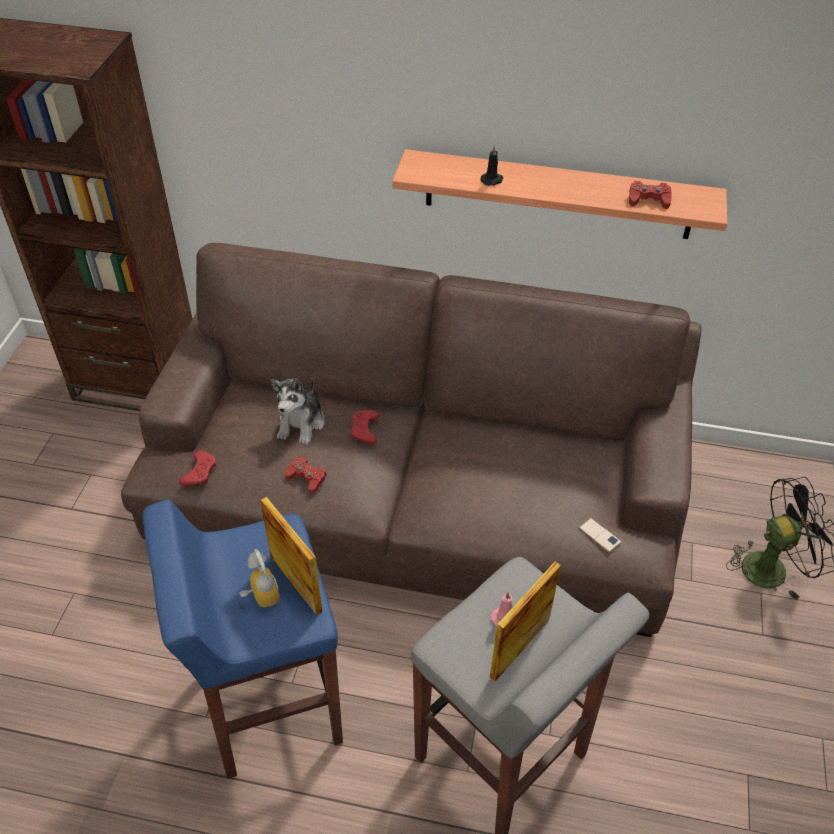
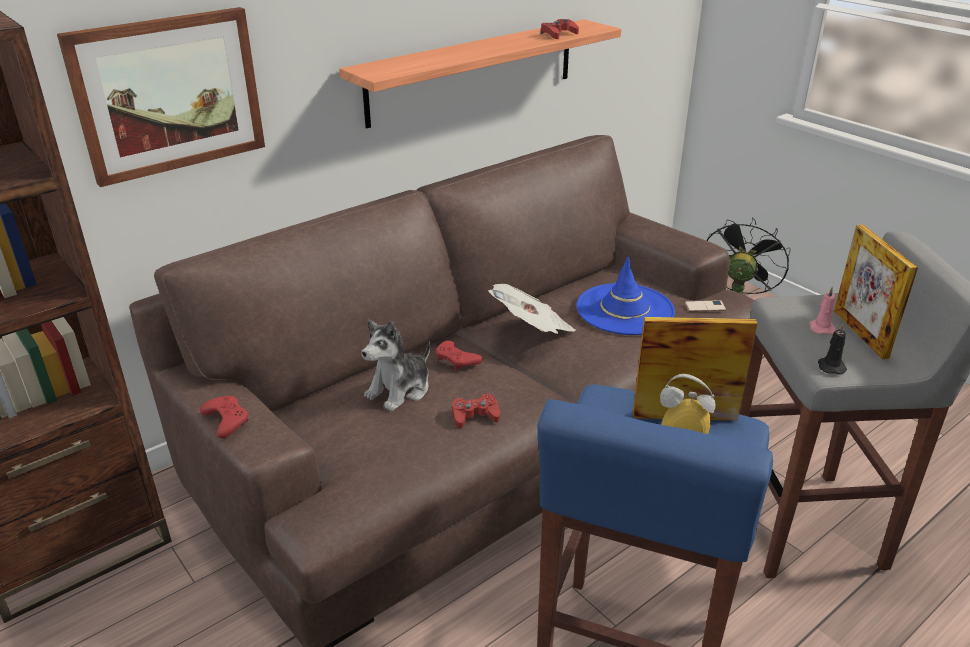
camera: 50 degrees left, 15 degrees down
(199, 472) = (374, 484): red game controller -> red game controller (226, 420)
(253, 125) = (169, 94): none -> picture
(301, 423) = (400, 390): plush toy -> plush toy turned 75 degrees clockwise
(444, 446) = (532, 329): none -> newspaper
(492, 180) = (444, 58): black candle -> black candle (830, 366)
(532, 486) = (625, 309): none -> blue hat

